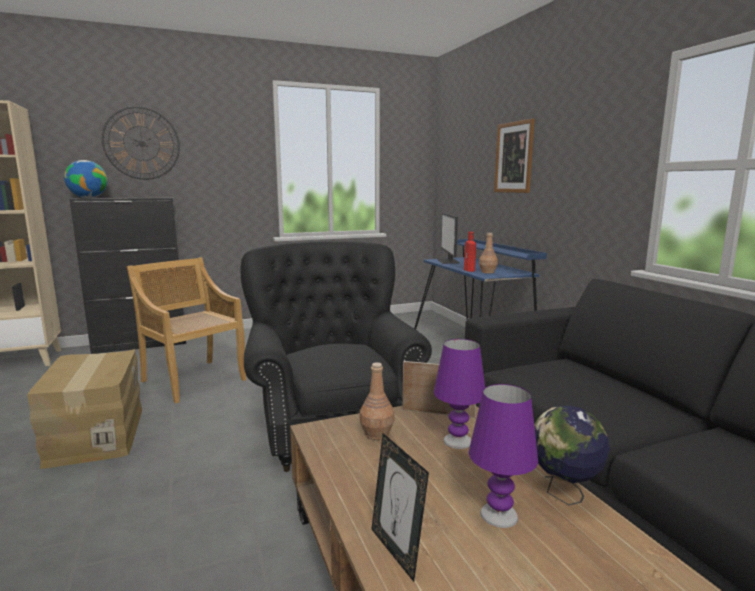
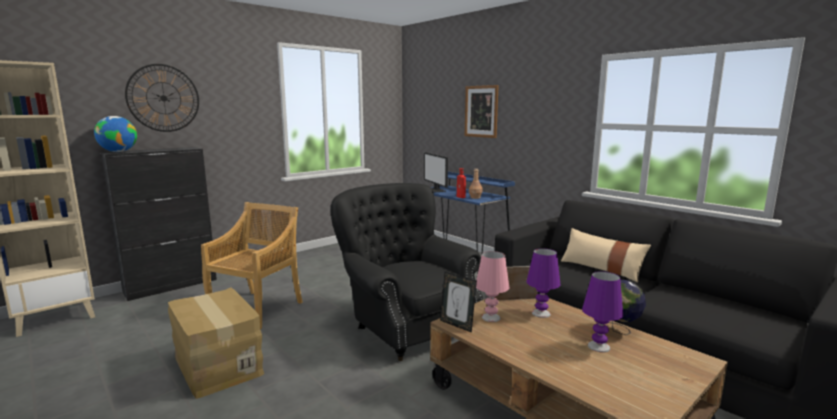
camera: 20 degrees left, 0 degrees up
(193, 380) = (257, 309): beige chair -> beige chair turned 90 degrees clockwise
(376, 434) = (491, 317): brown bottle -> pink table lamp
(397, 551) = (567, 374): picture frame -> picture frame (457, 325)
(619, 388) = (601, 269): none -> beige pillow

